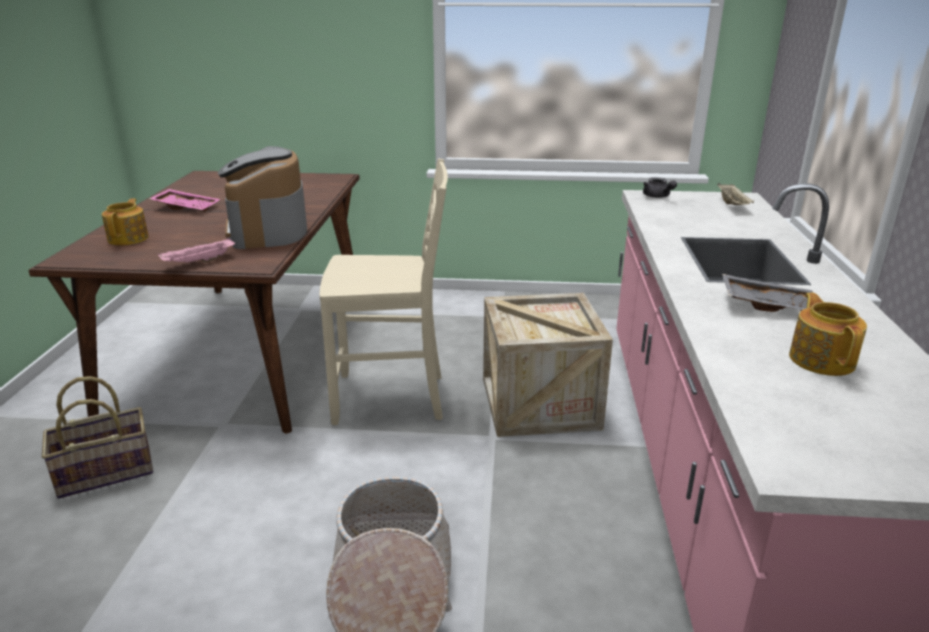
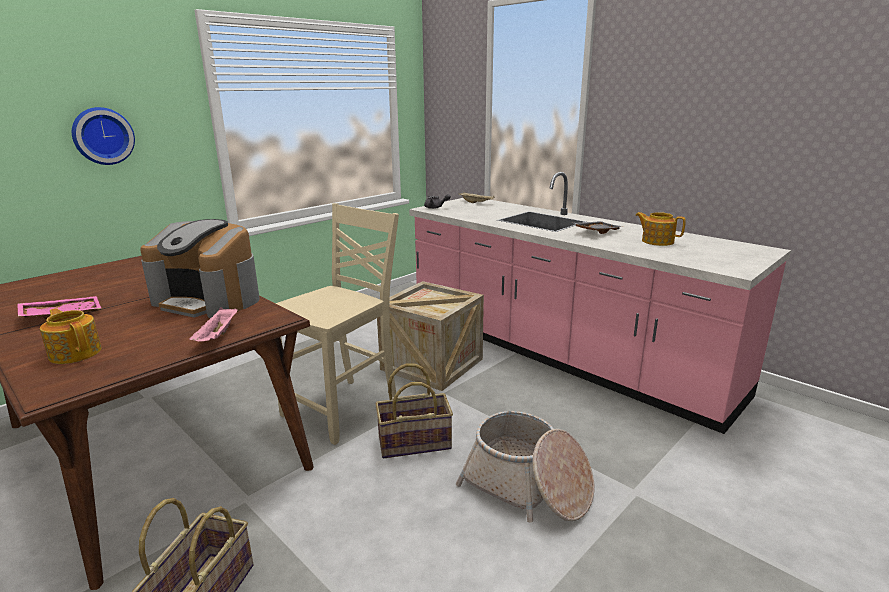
camera: 50 degrees left, 5 degrees down
(321, 49) = (102, 136): none -> wall clock
(386, 467) = (414, 442): none -> basket

